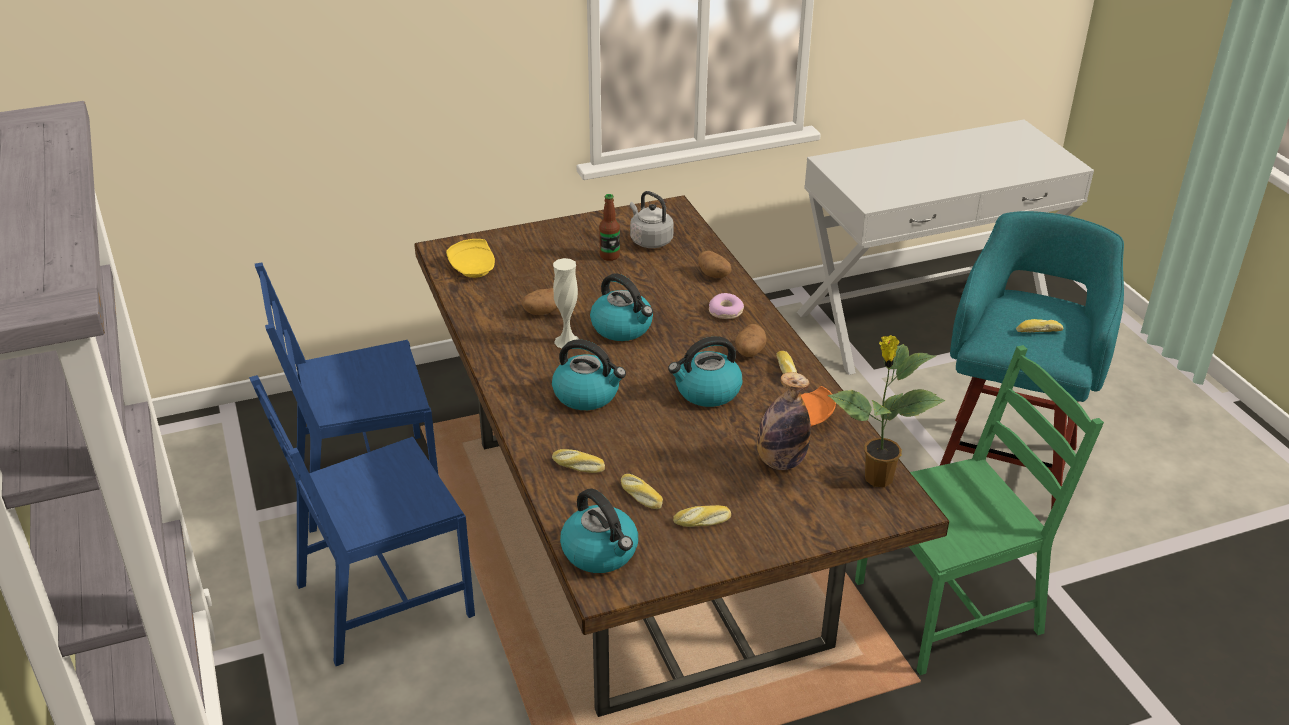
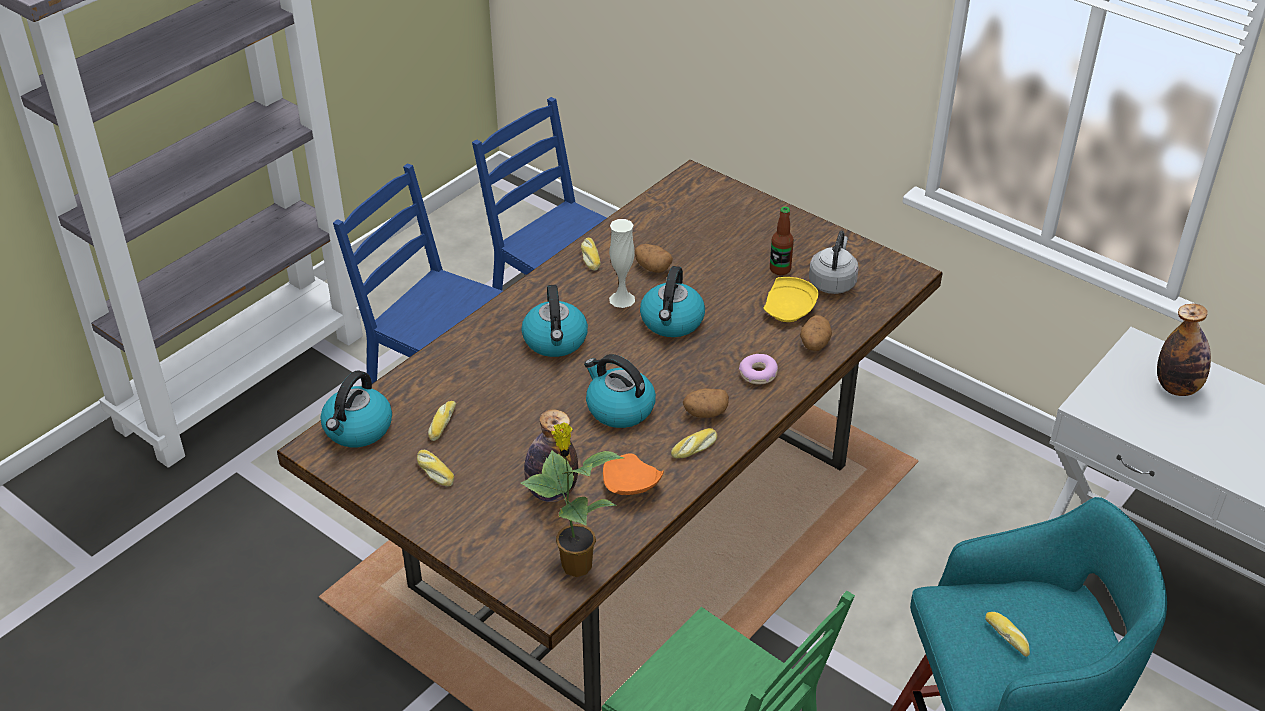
camera: 60 degrees right, 5 degrees up
(474, 268) = (682, 205): yellow plate -> yellow plate (789, 310)
(578, 466) = (455, 374): bread -> bread (589, 257)
(880, 167) = (1177, 387): none -> bottle

